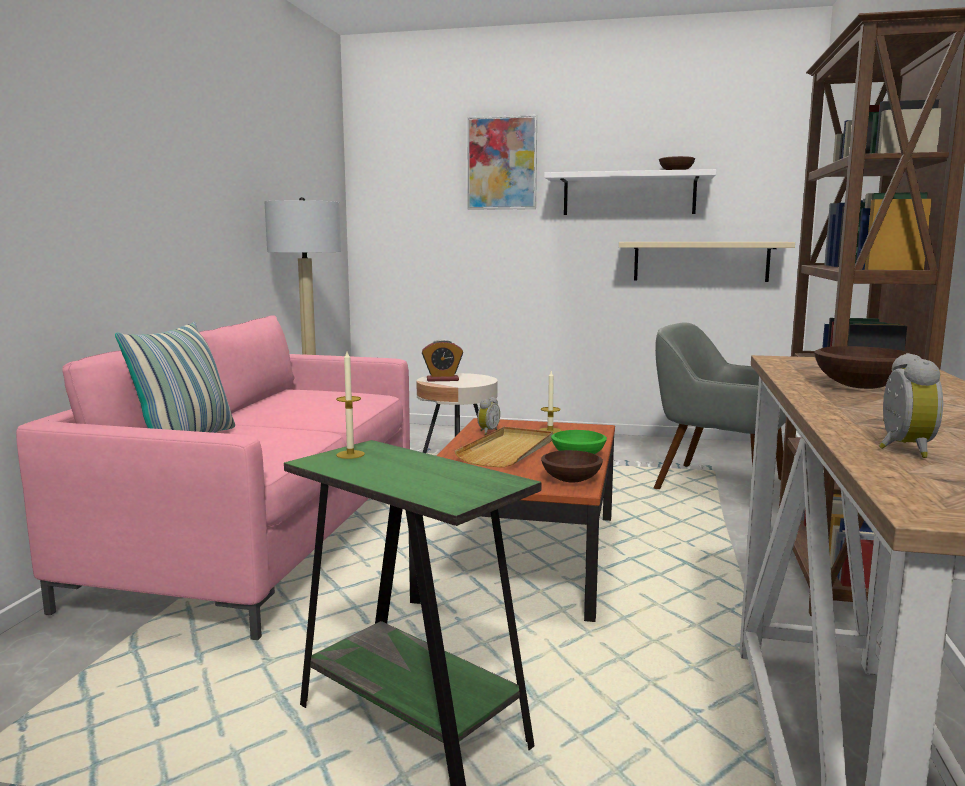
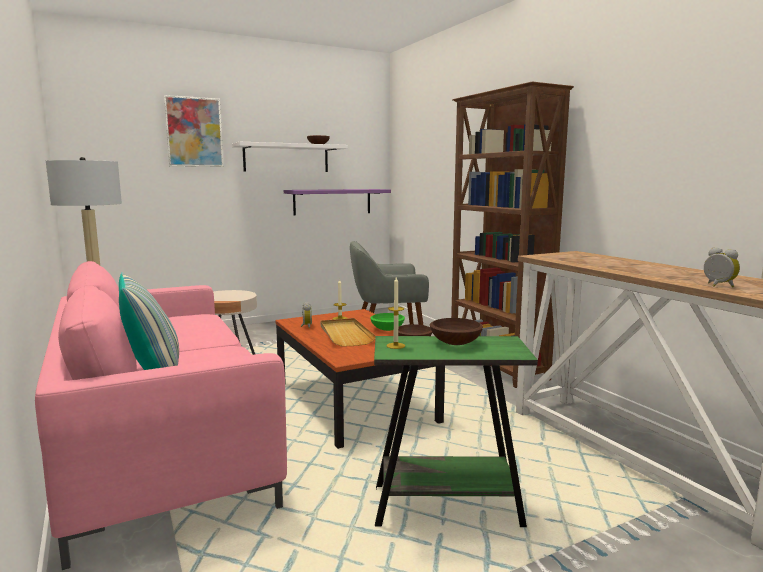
camera: 40 degrees left, 0 degrees up
(442, 379) = (215, 297): alarm clock -> none
(701, 261) = (332, 201): beige shelf -> purple shelf
(861, 386) = (612, 264): brown bowl -> brown bowl (455, 343)

